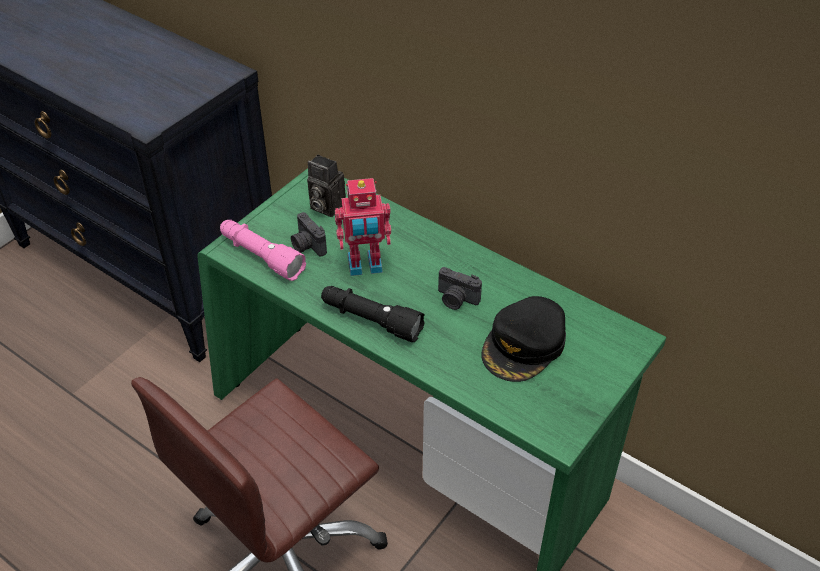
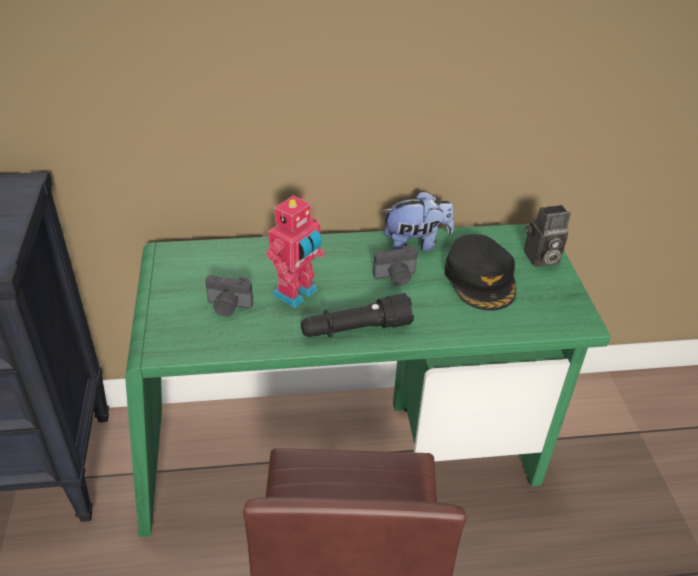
camera: 45 degrees left, 5 degrees down
(261, 256) = (197, 338): pink flashlight -> none
(325, 206) = (202, 269): camera -> camera (540, 259)
(510, 282) = (415, 244): none -> plush toy

